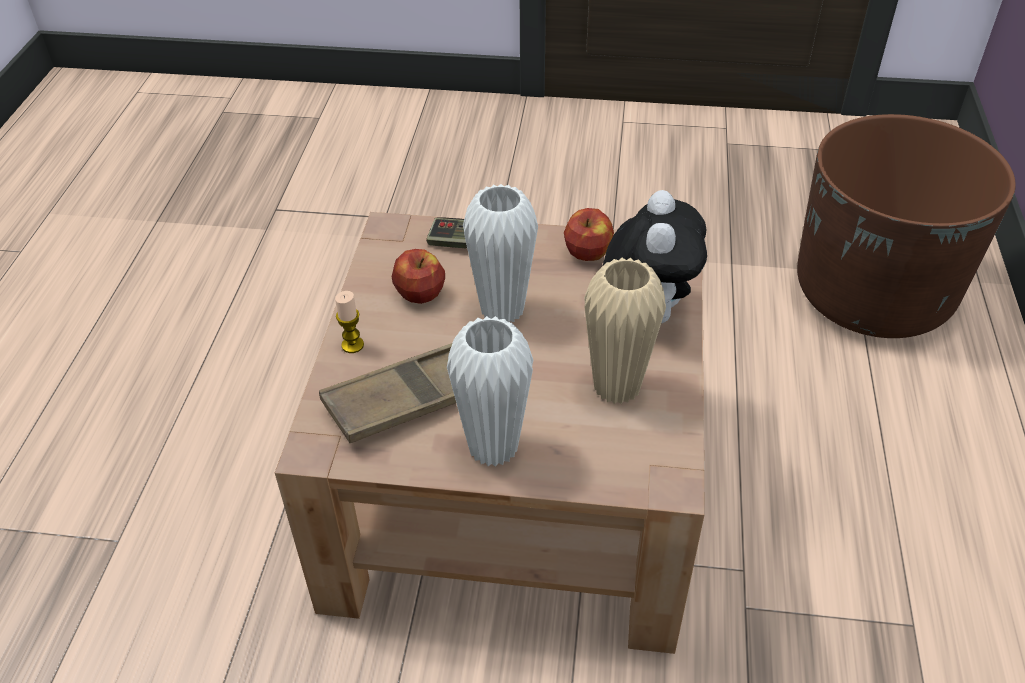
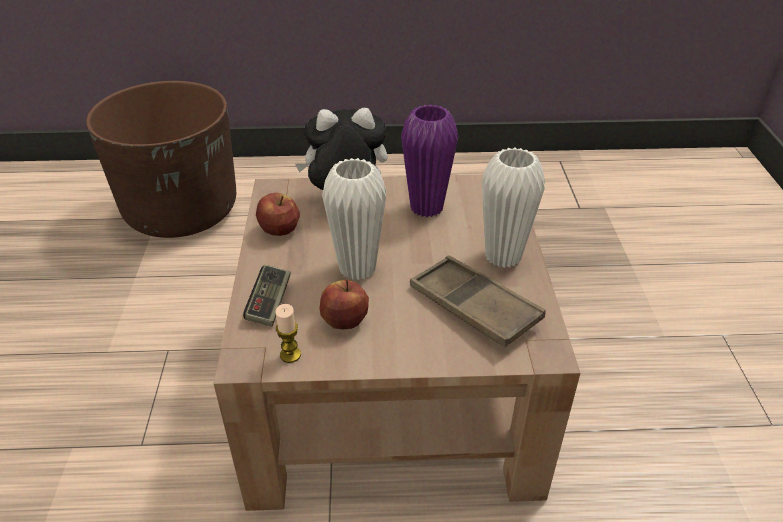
camera: 100 degrees left, 5 degrees down
(352, 345) = (421, 353): candle -> candle (290, 355)
(616, 387) = (426, 208): beige vase -> purple vase

